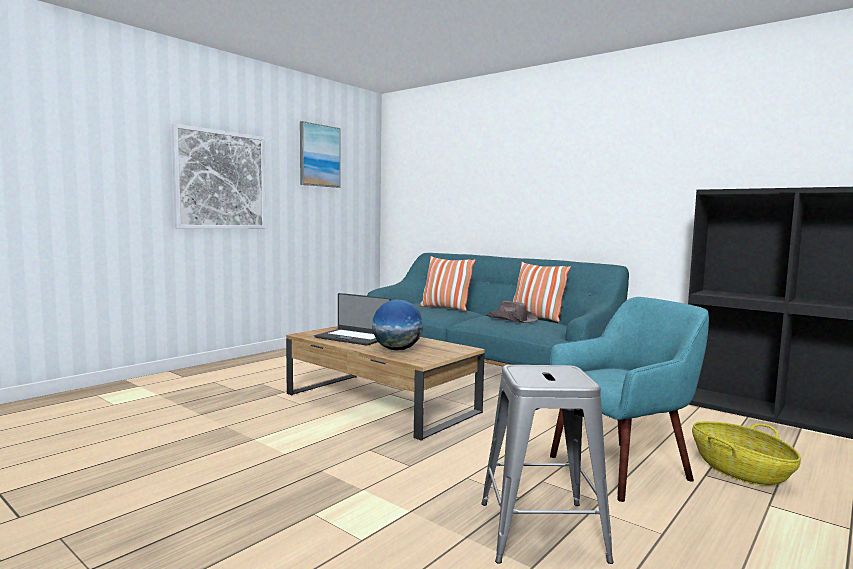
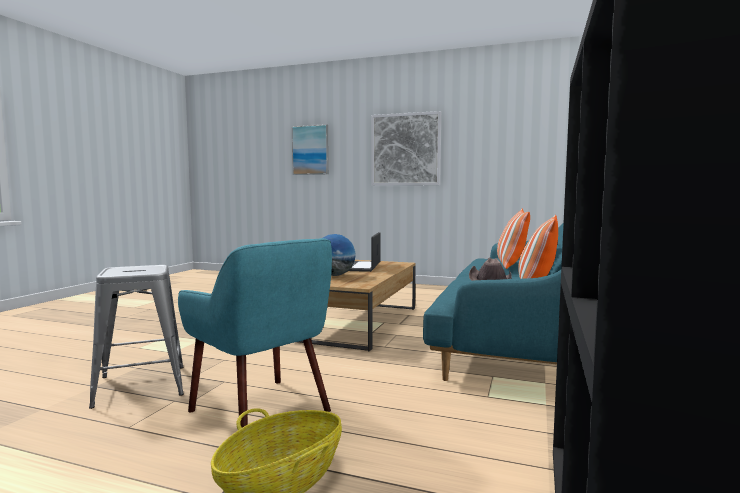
camera: 70 degrees right, 0 degrees up
(319, 155) = (502, 117): picture -> picture (310, 150)

